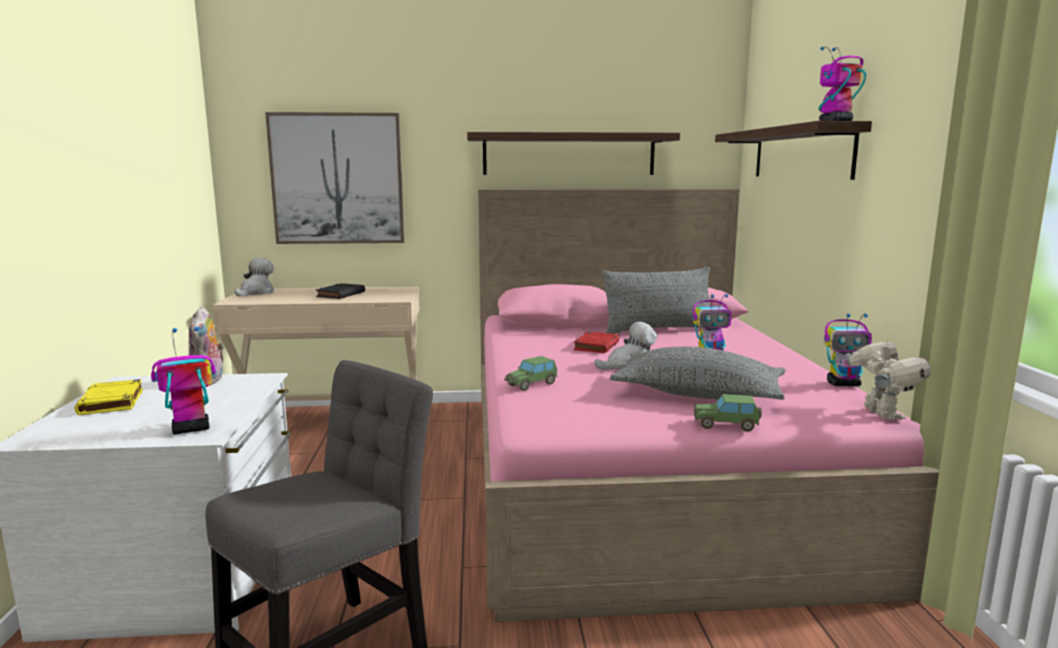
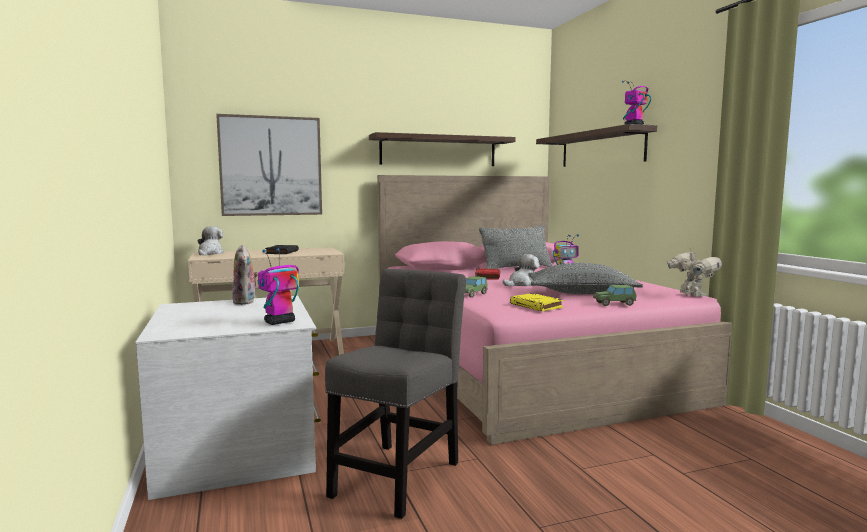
camera: 15 degrees left, 5 degrees down
(111, 402) = (189, 315): yellow book -> yellow book (537, 306)
(844, 384) = (657, 285): toy robot -> none

